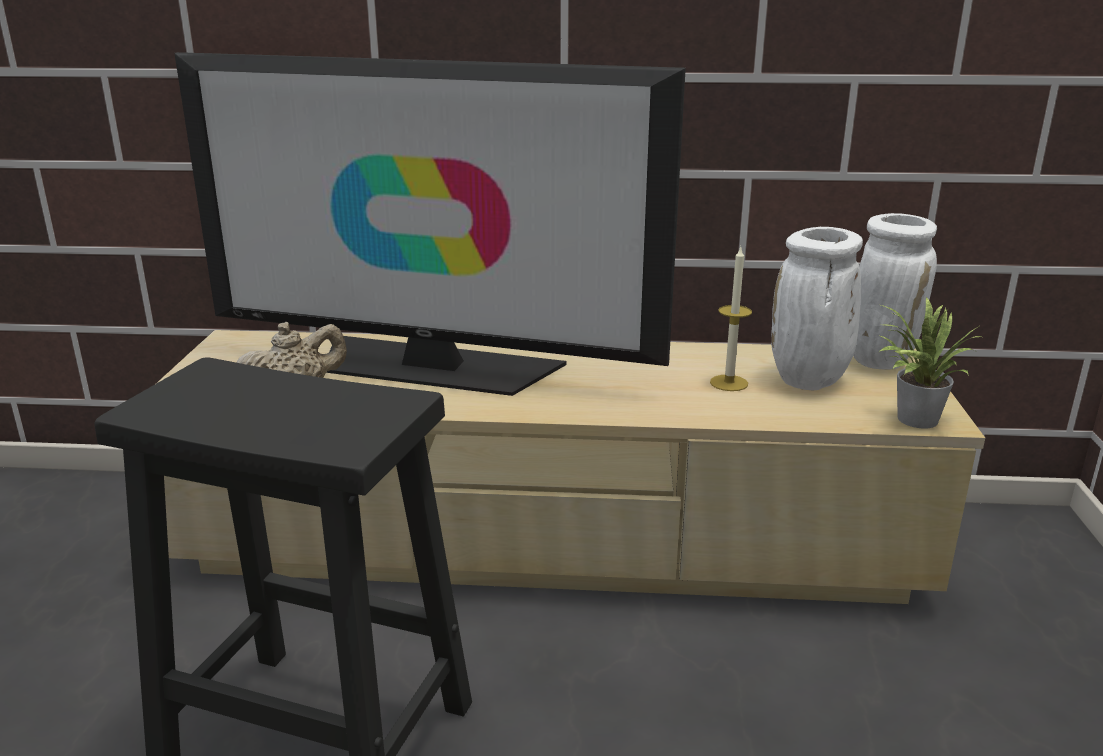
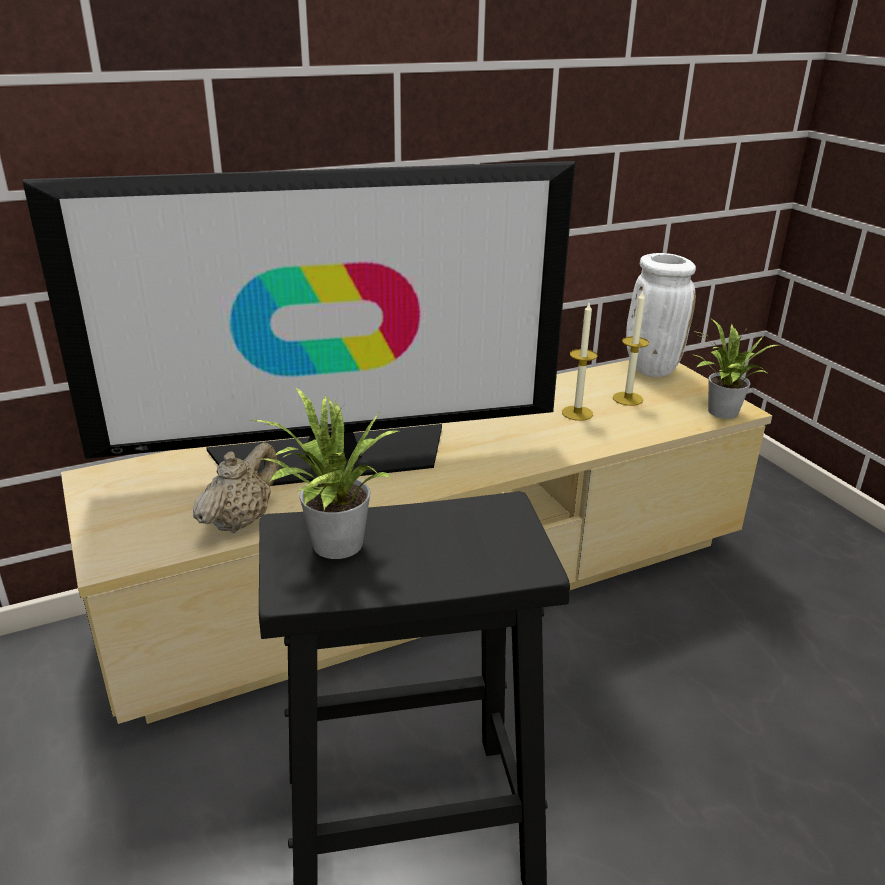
camera: 30 degrees left, 5 degrees up
(217, 390) = (331, 546): none -> potted plant
(809, 382) = (627, 398): white vase -> candle

